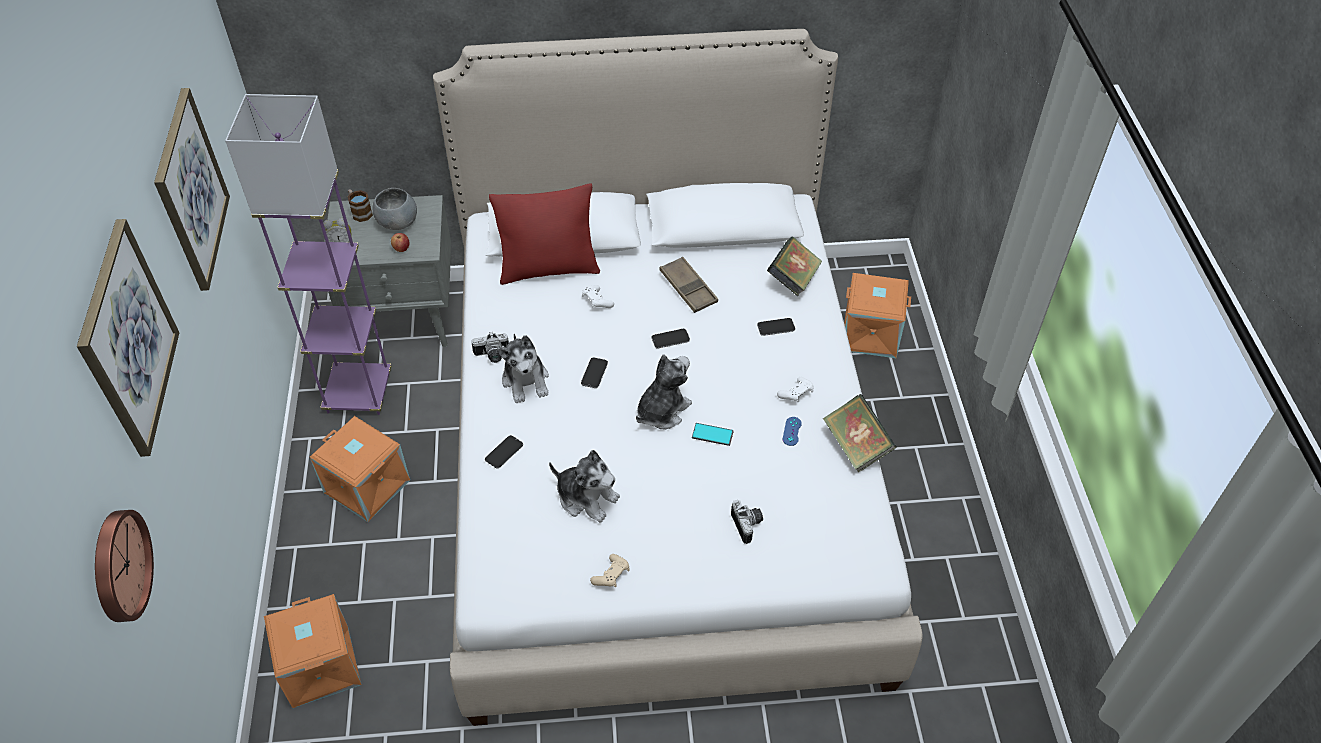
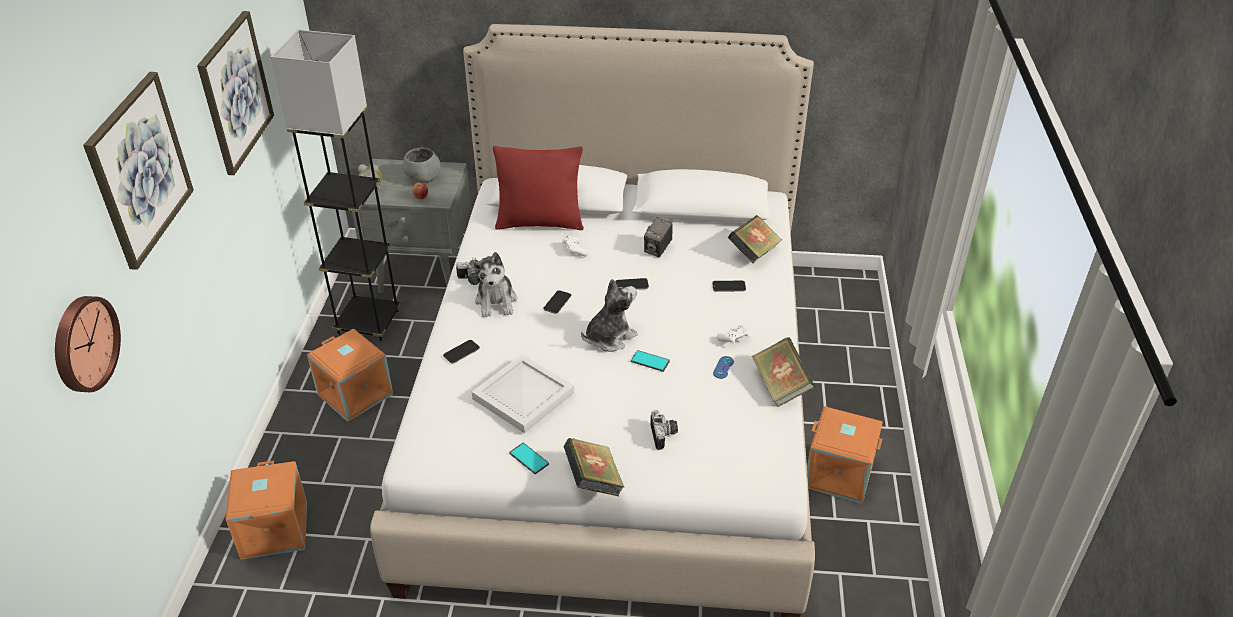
camera: 10 degrees right, 10 degrees down
(358, 393) = (368, 322): purple floor lamp -> grey floor lamp
(360, 212) = (394, 168): mug -> none
(586, 498) = (523, 394): plush toy -> white tray
(611, 576) = (529, 459): beige game controller -> phone
(687, 593) = (593, 481): none -> book
(688, 288) = (657, 249): brown tray -> camera
(871, 333) = (833, 329): orange storage box -> orange storage box (839, 473)

